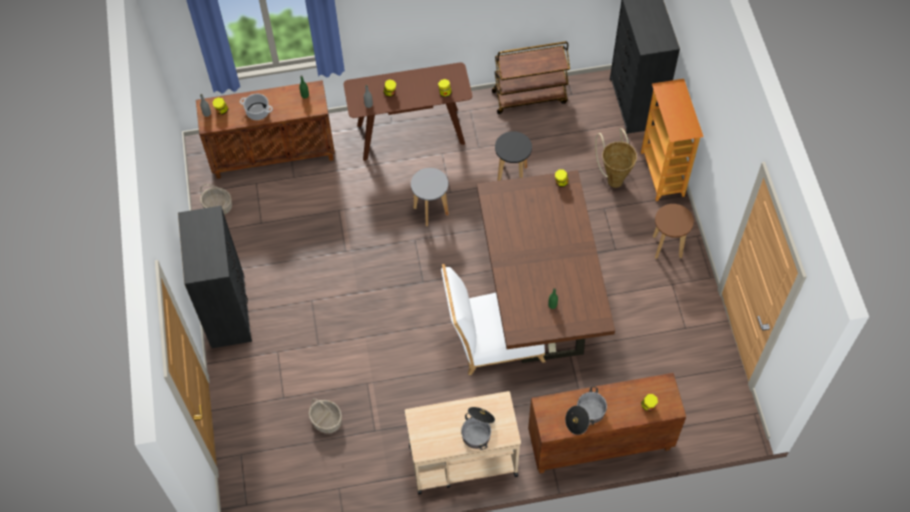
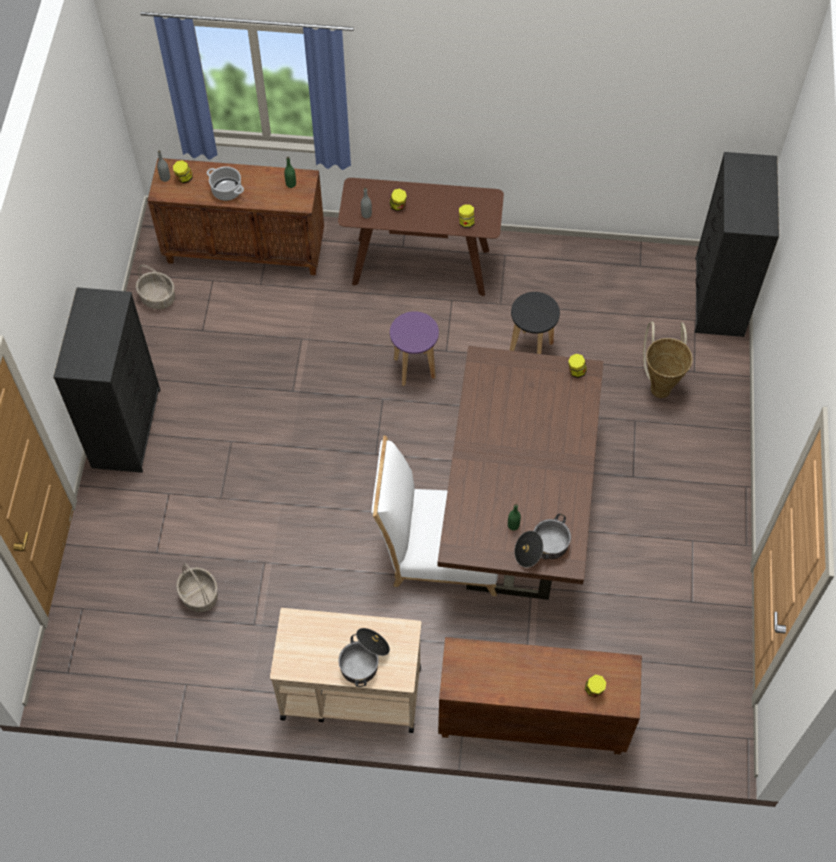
camera: 15 degrees right, 0 degrees up
(431, 211) = (414, 368): grey stool -> purple stool
(530, 96) = (585, 256): brown cart -> none
(585, 416) = (507, 680): cooking pot -> cooking pot (542, 548)
(663, 174) = (726, 396): bookcase -> none
(667, 247) = (701, 490): brown stool -> none

